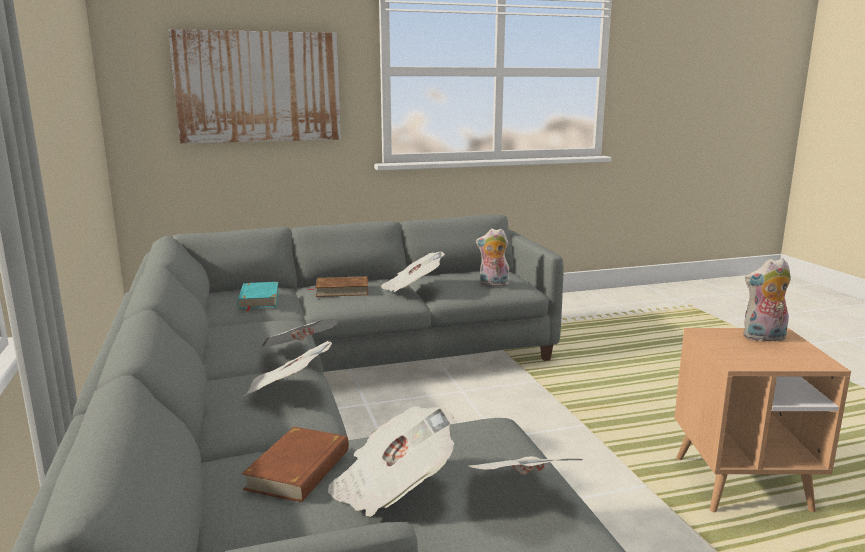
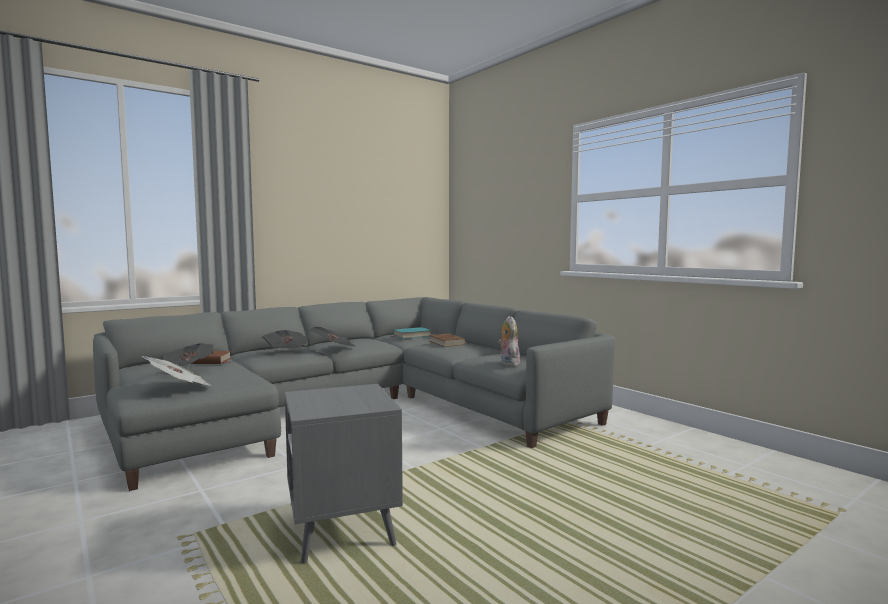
camera: 70 degrees right, 10 degrees down
(259, 87) = (506, 215): picture -> none
(412, 288) = (471, 351): newspaper -> none
(741, 484) = (342, 531): brown side table -> grey side table
(763, 338) = (364, 401): plush toy -> none

